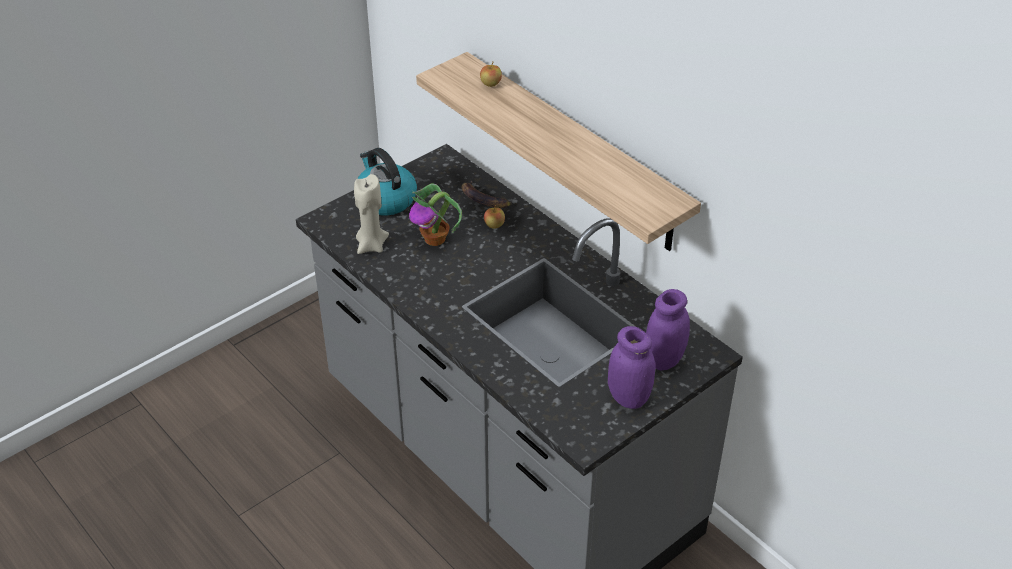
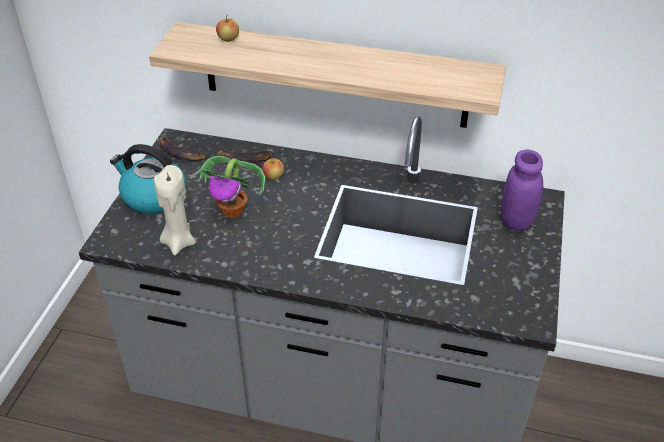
camera: 35 degrees left, 0 degrees up
(438, 171) = (180, 153): none -> banana
(628, 397) = (524, 265): purple jar -> none

